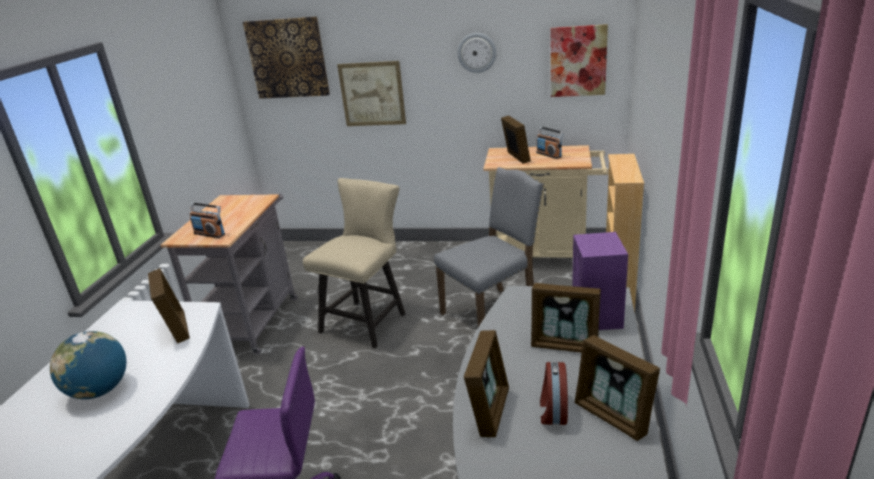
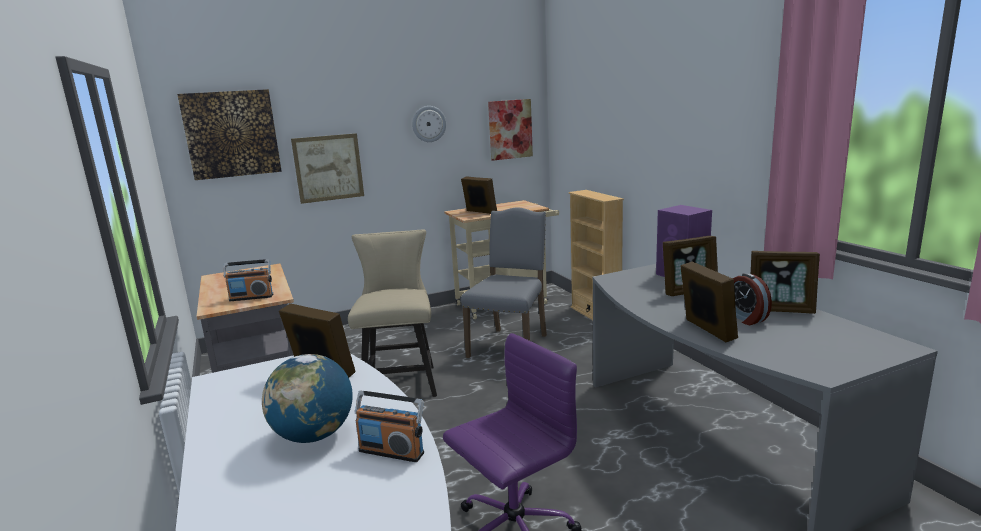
camera: 35 degrees left, 10 degrees down
(549, 154) = (504, 207): radio -> radio (392, 451)

